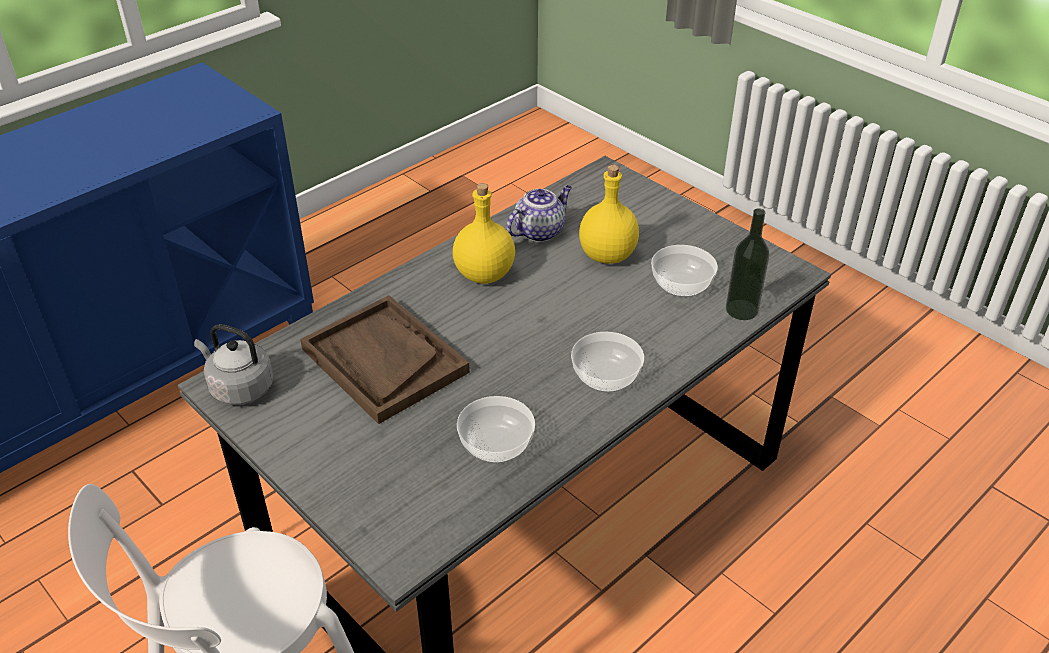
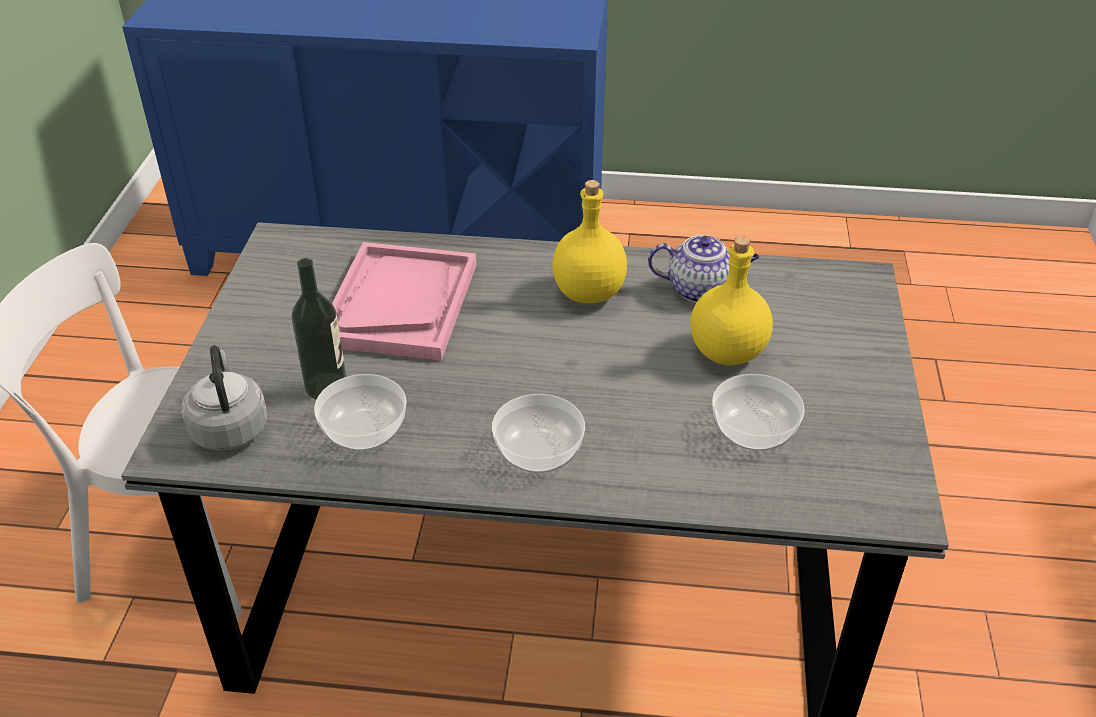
camera: 50 degrees right, 0 degrees up
(239, 388) = (284, 251): grey kettle -> grey kettle (229, 427)
(384, 360) = (400, 303): brown tray -> pink tray
(741, 310) = (773, 499): bottle -> bottle (326, 386)

